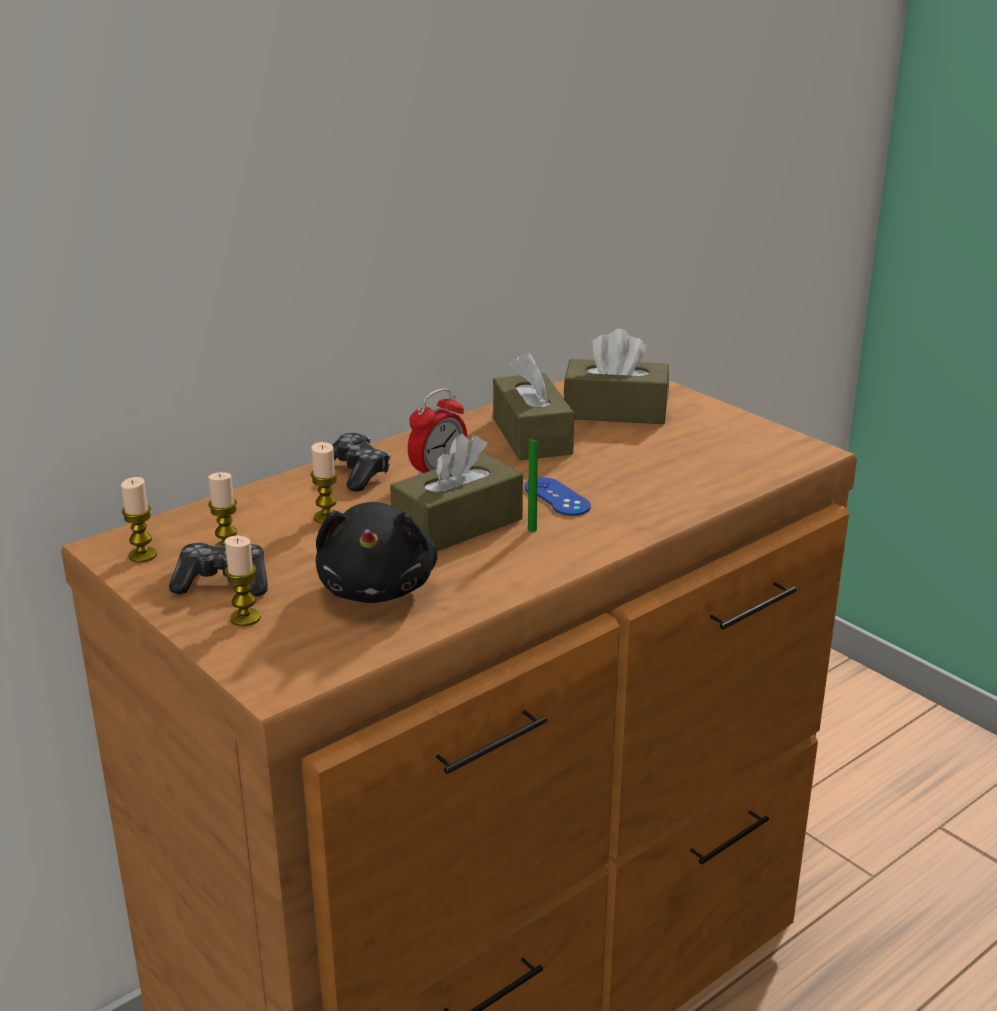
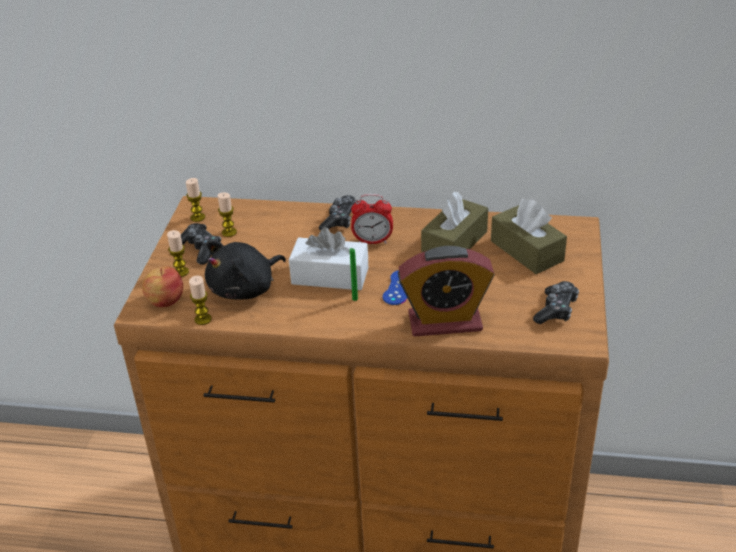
camera: 50 degrees right, 10 degrees up
(289, 656) = (165, 300): none -> apple
(327, 517) = (288, 239): candle -> candle (203, 319)
(457, 525) = (330, 276): brown tissue box -> white tissue box
(666, 500) = (445, 322): none -> alarm clock
(740, 441) = (556, 310): none -> game controller

